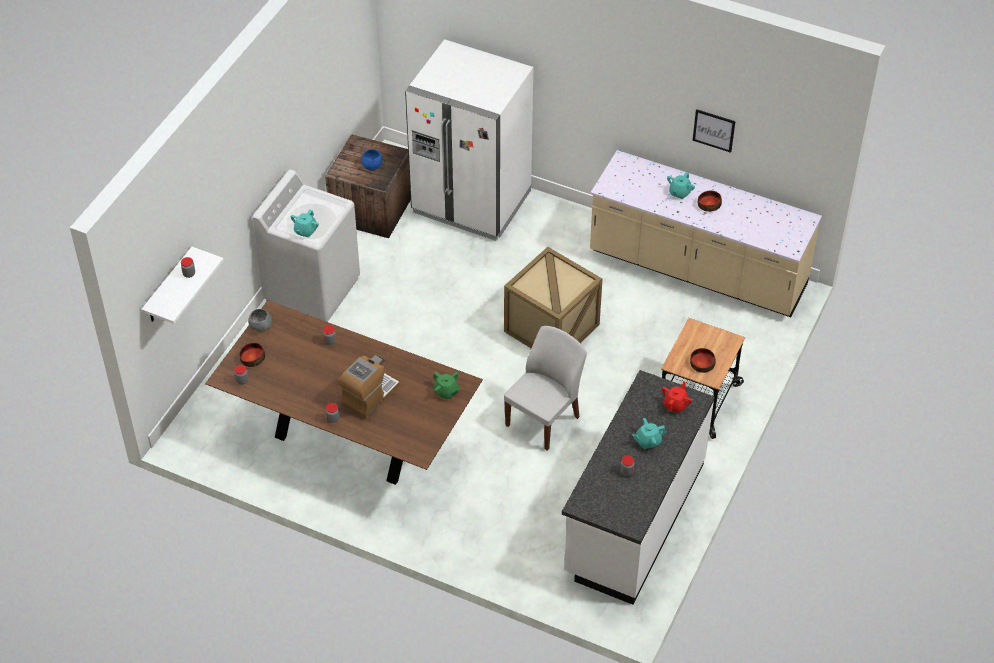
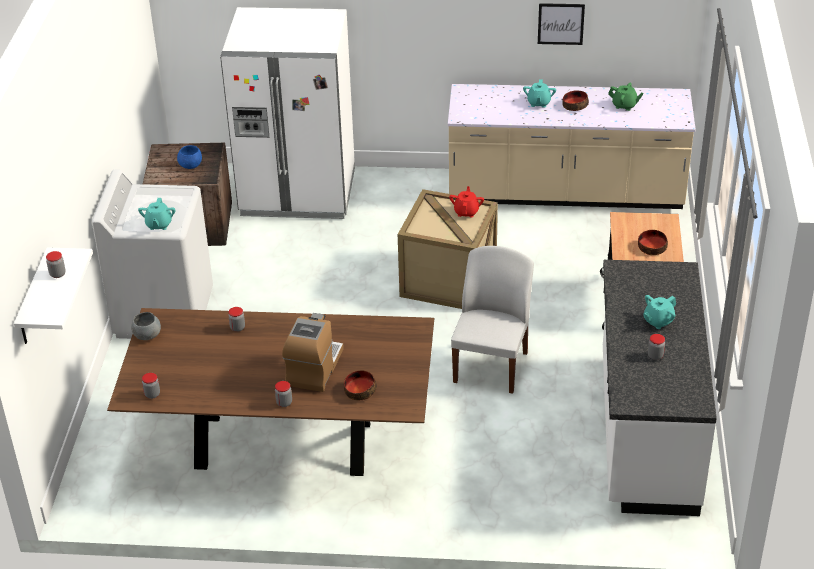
camera: 20 degrees left, 10 degrees down
(252, 358) = (153, 369): bowl -> bowl (360, 391)
(446, 392) = (401, 340): green teapot -> green teapot (624, 105)
(675, 405) = (663, 280): red teapot -> red teapot (466, 212)

